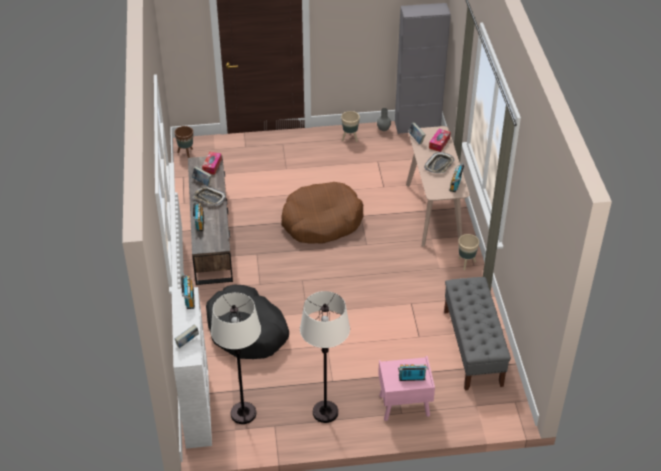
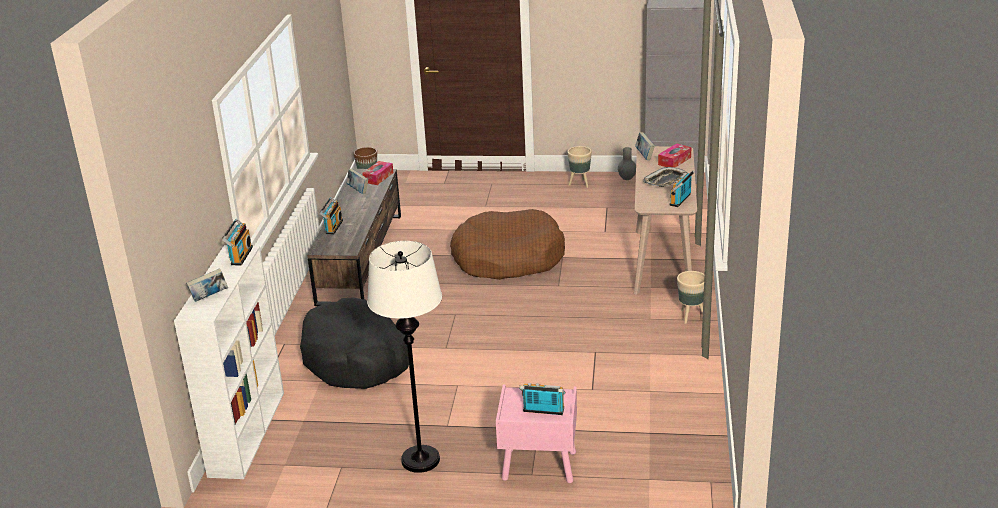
camera: 15 degrees right, 15 degrees down
(209, 198) = (358, 205): tray -> none
(243, 413) = (306, 448): white floor lamp -> none
(473, 348) = (667, 410): grey bench -> none

